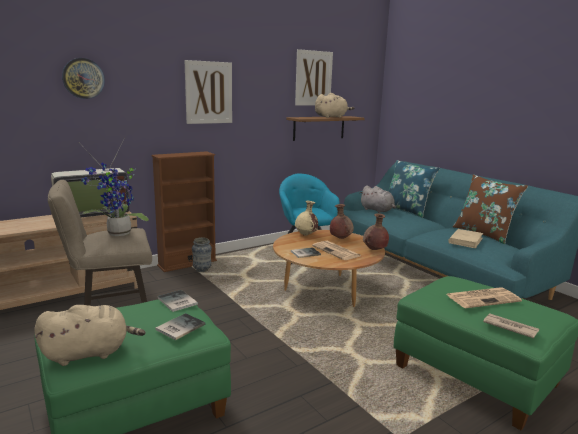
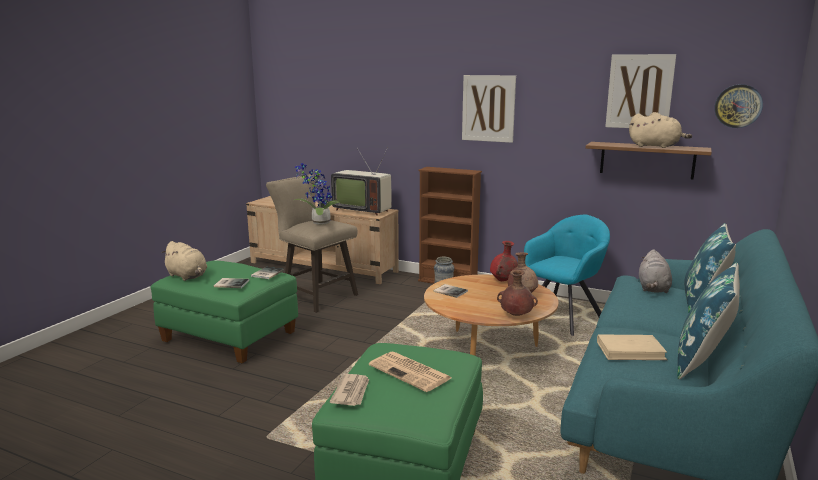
camera: 60 degrees right, 0 degrees up
(83, 78) = (377, 94): wall clock -> wall clock (738, 106)
(306, 235) = (503, 281): beige vase -> red vase
(337, 251) = (479, 301): newspaper -> none
(484, 233) = (702, 361): brown pillow -> blue pillow

